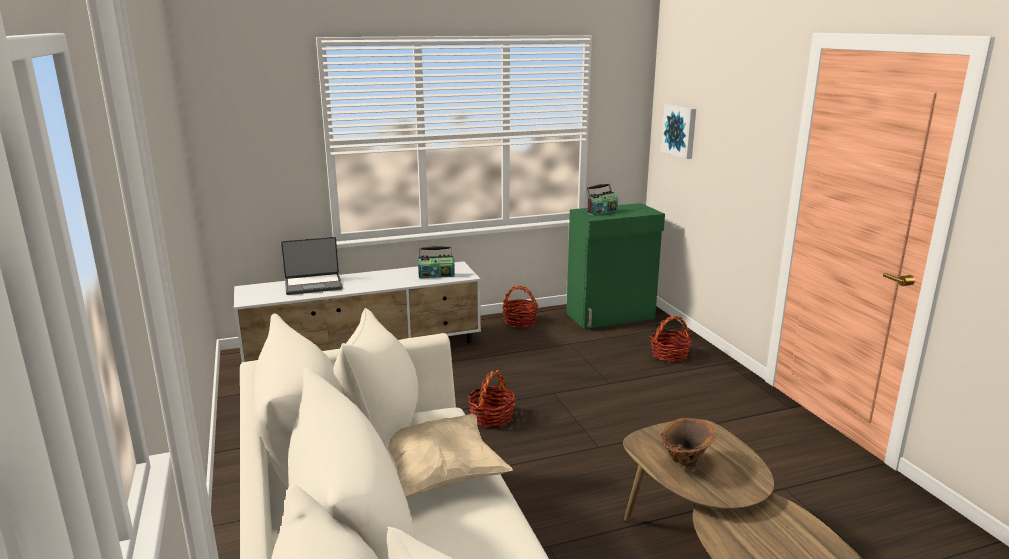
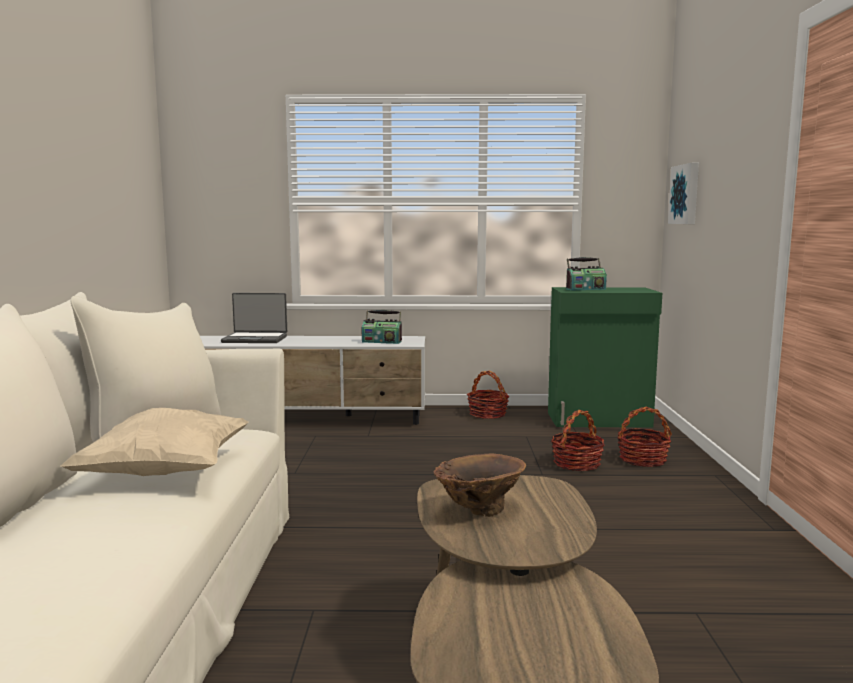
camera: 20 degrees right, 10 degrees down
(491, 417) = (374, 484): basket -> basket (576, 464)

